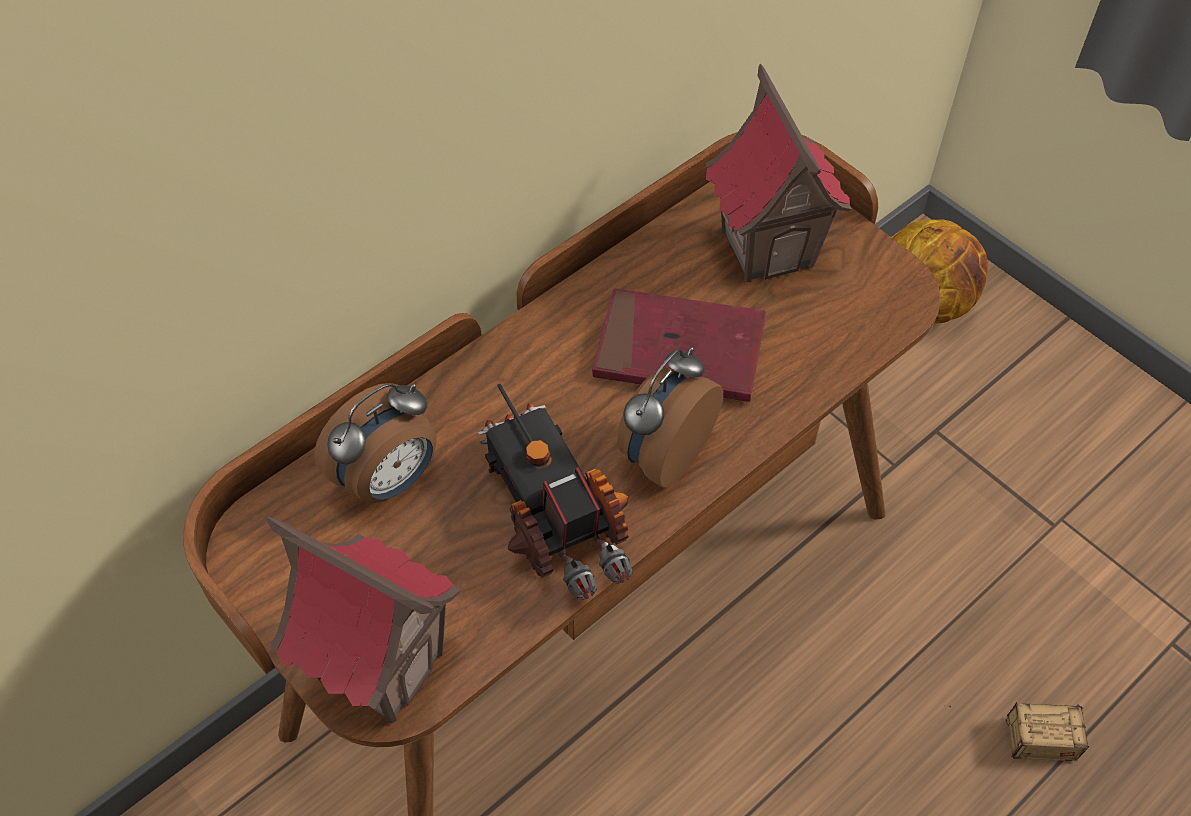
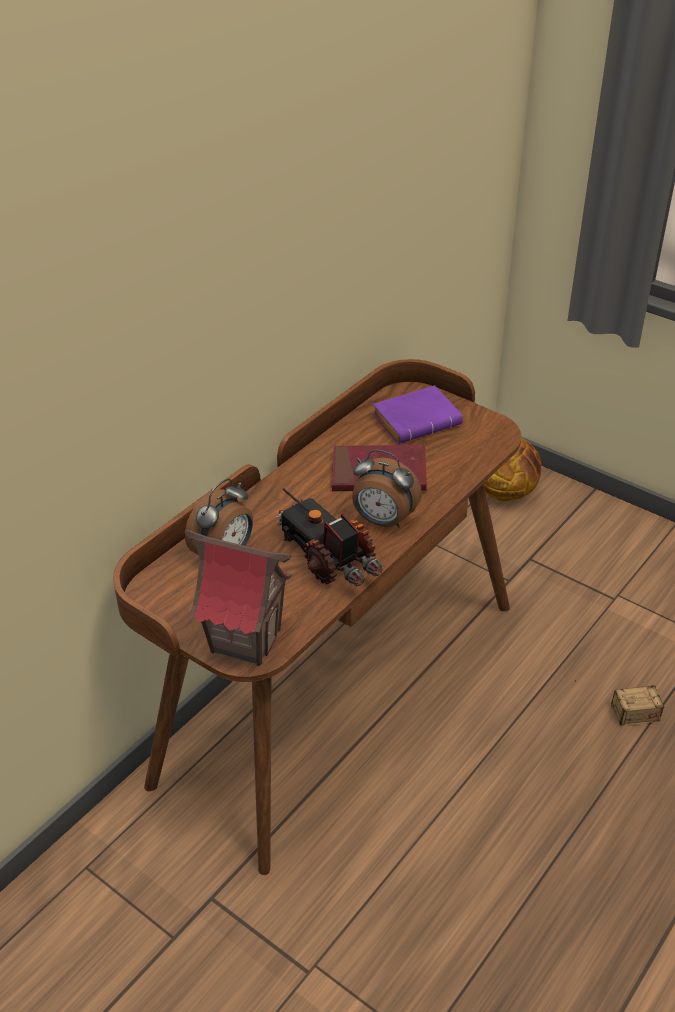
camera: 10 degrees left, 15 degrees down
(663, 454) = (383, 521): alarm clock -> alarm clock turned 90 degrees counterclockwise
(768, 247) = (417, 420): toy house -> purple book

